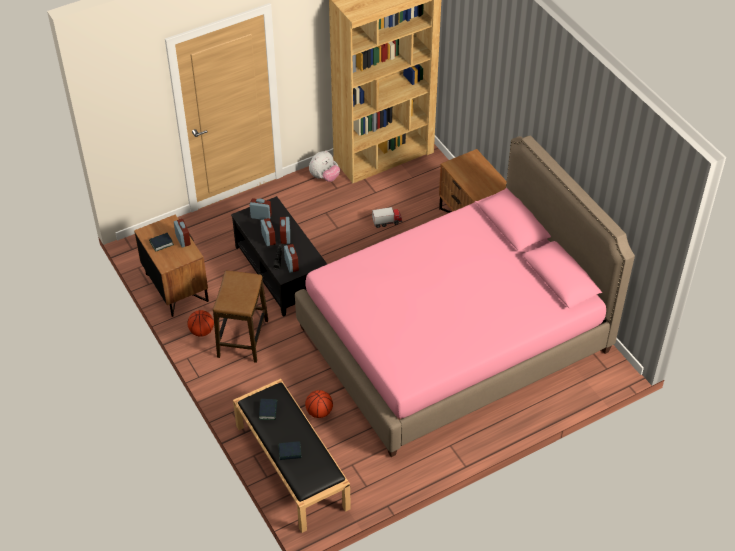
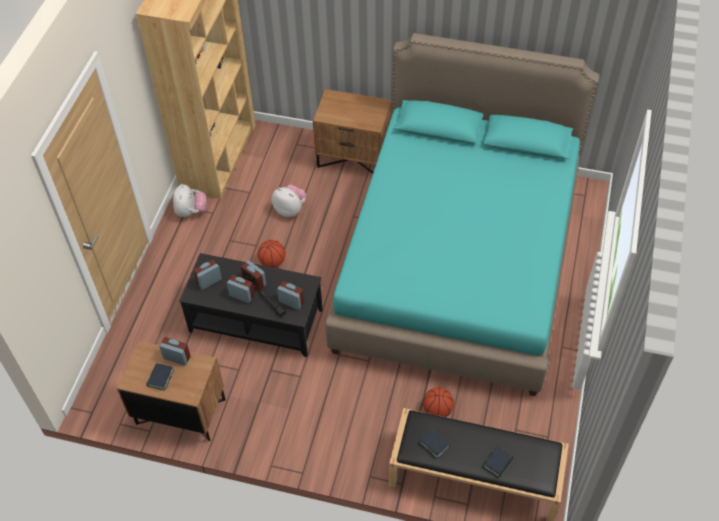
camera: 45 degrees left, 5 degrees up
(201, 331) = (253, 431): basketball -> basketball (272, 262)
(243, 338) = (297, 405): stool -> none
(387, 222) = (290, 209): toy truck -> plush toy
(453, 339) = (458, 261): pink bed -> turquoise bed

